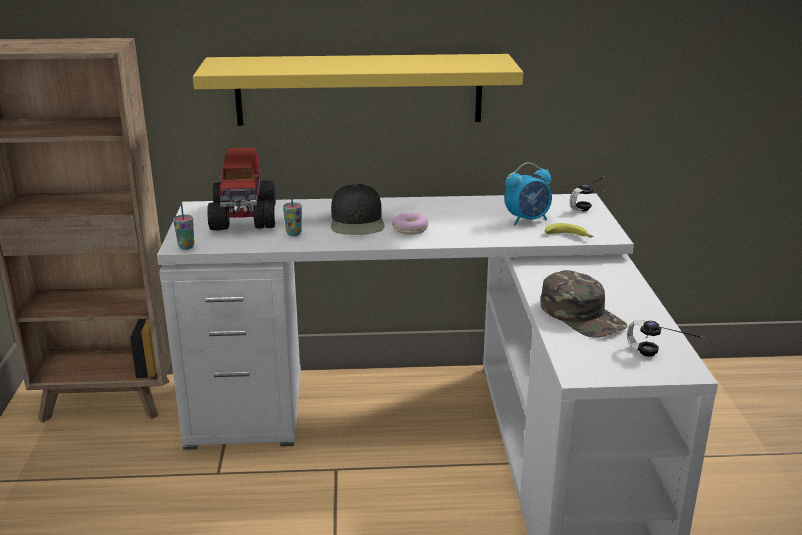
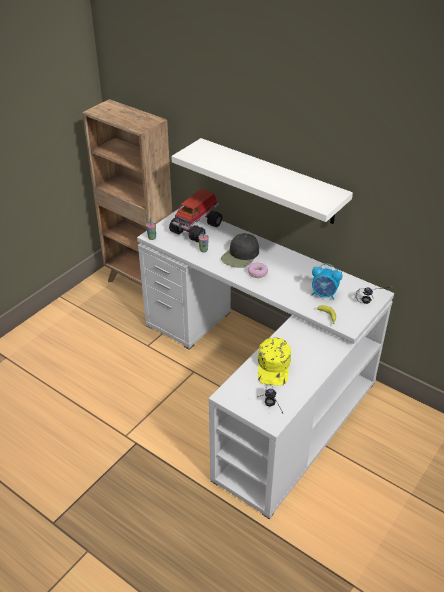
camera: 40 degrees right, 15 degrees up
(359, 89) = (271, 181): yellow shelf -> white shelf
(582, 315) = (274, 366): green cap -> yellow cap

